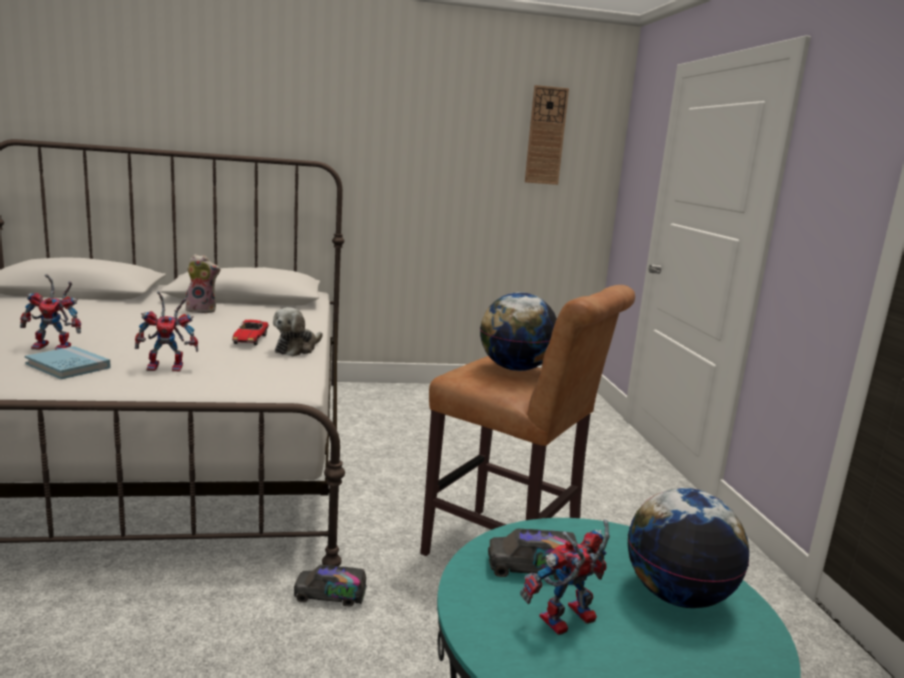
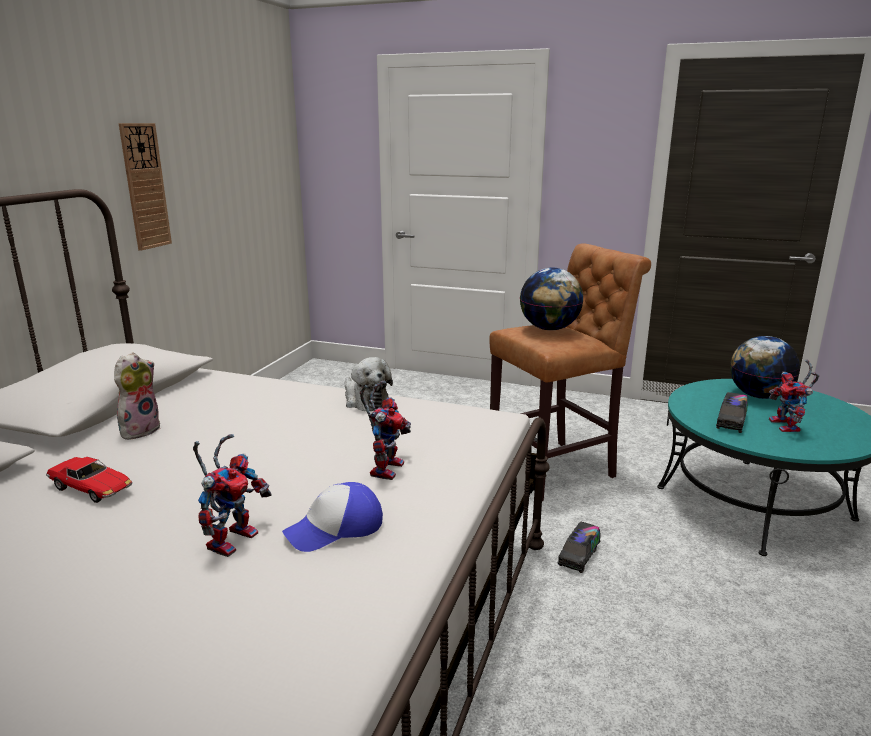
camera: 60 degrees left, 5 degrees up
(68, 366) = (335, 529): blue book -> cap
(250, 339) = (310, 417): toy car -> toy car (92, 488)
(546, 136) = (252, 124): wall clock -> wall clock (145, 186)

